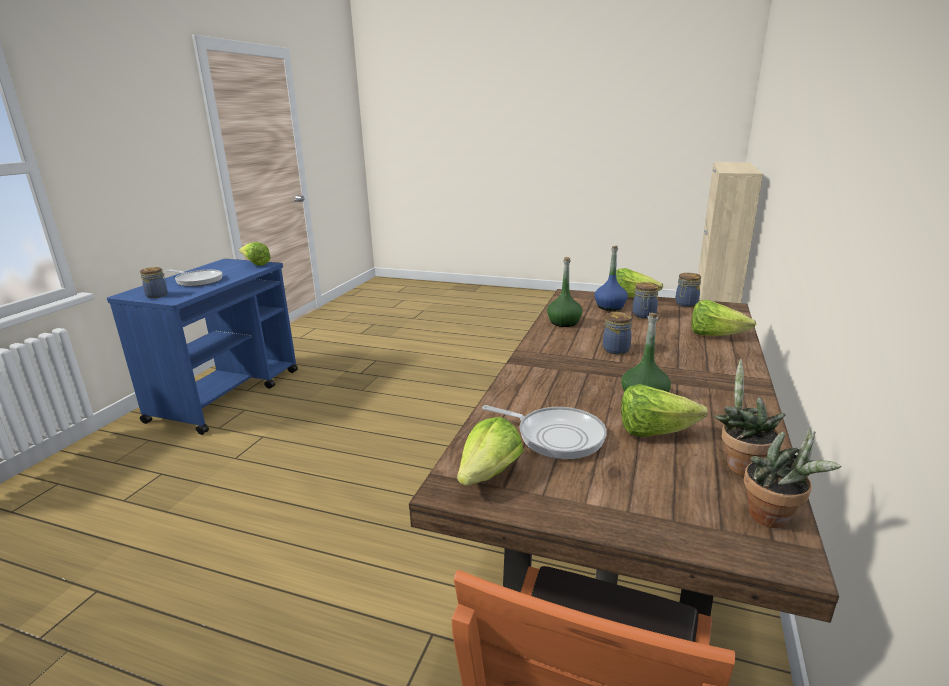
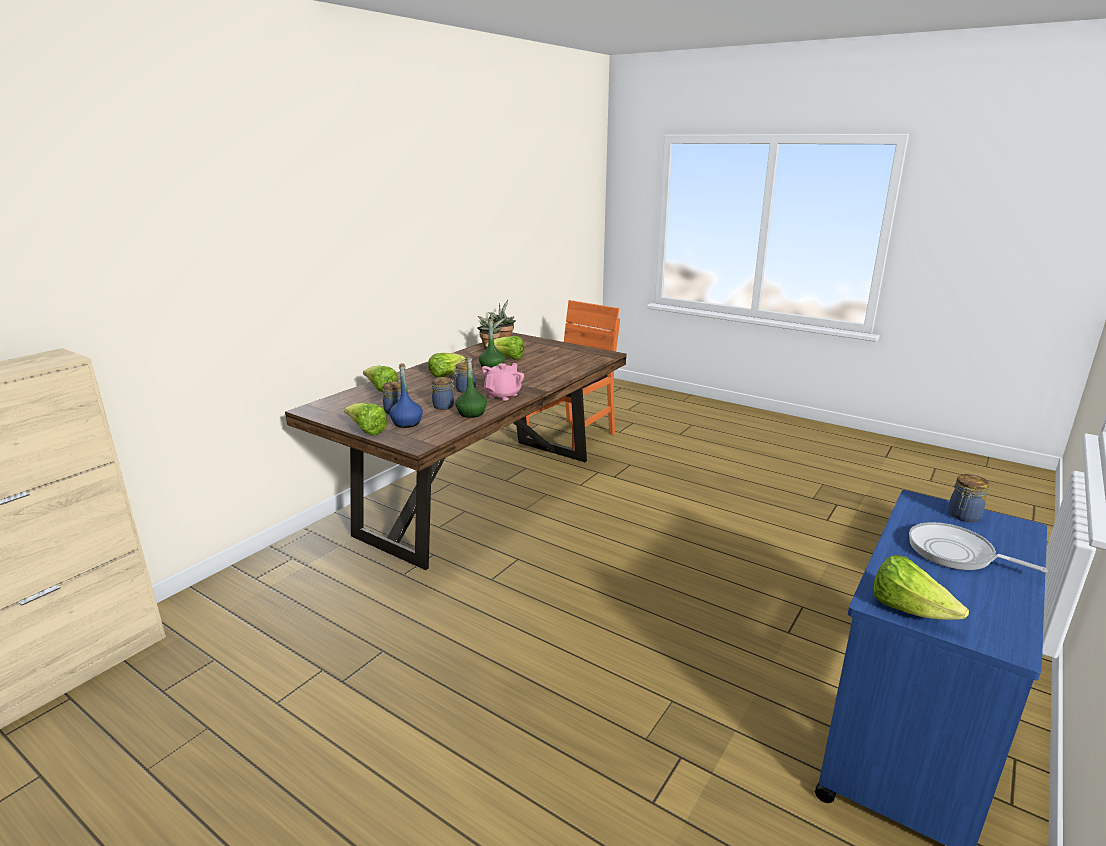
camera: 165 degrees left, 0 degrees up
(489, 474) = (591, 355): lettuce -> lettuce (446, 374)
(555, 436) = (553, 361): frying pan -> none
(558, 348) = (503, 395): none -> pink teapot
(685, 304) = (336, 417): jar -> jar (444, 406)

